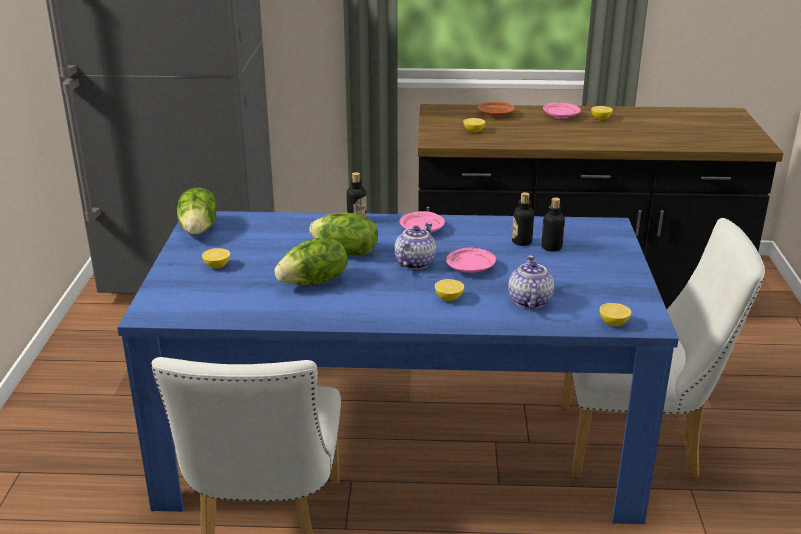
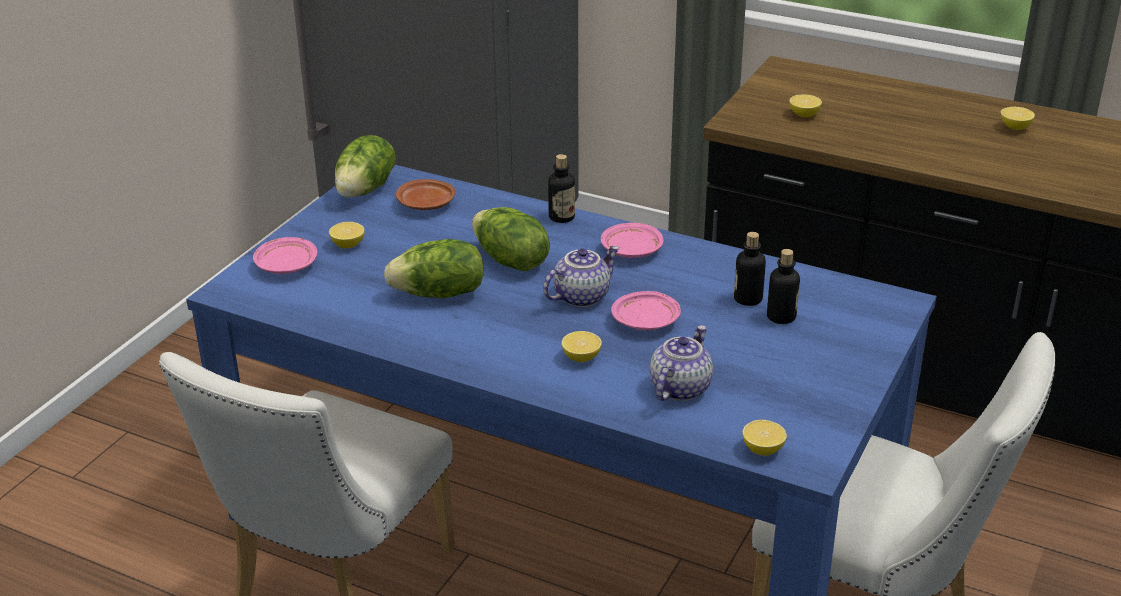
camera: 25 degrees right, 5 degrees up
(496, 114) = (862, 93): brown plate -> brown plate (426, 204)
(560, 116) = (956, 112): pink plate -> pink plate (286, 265)

